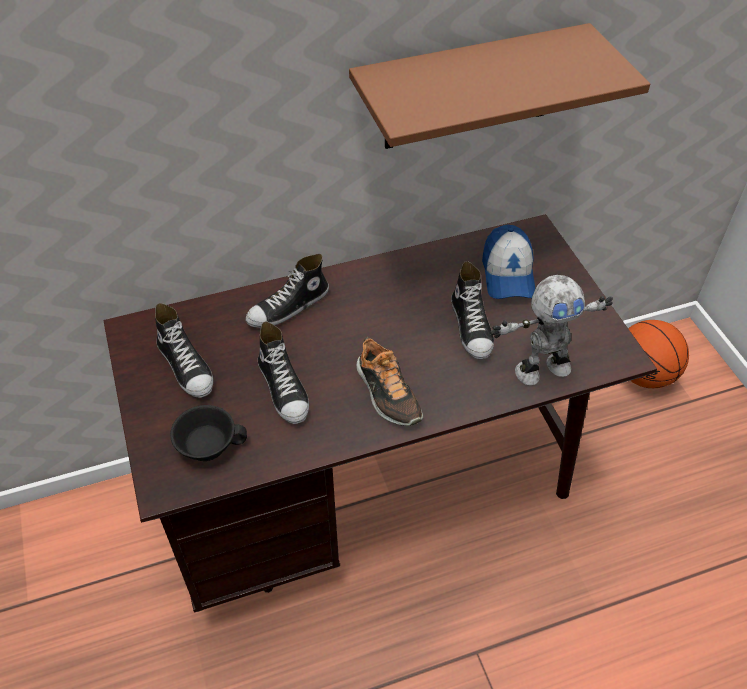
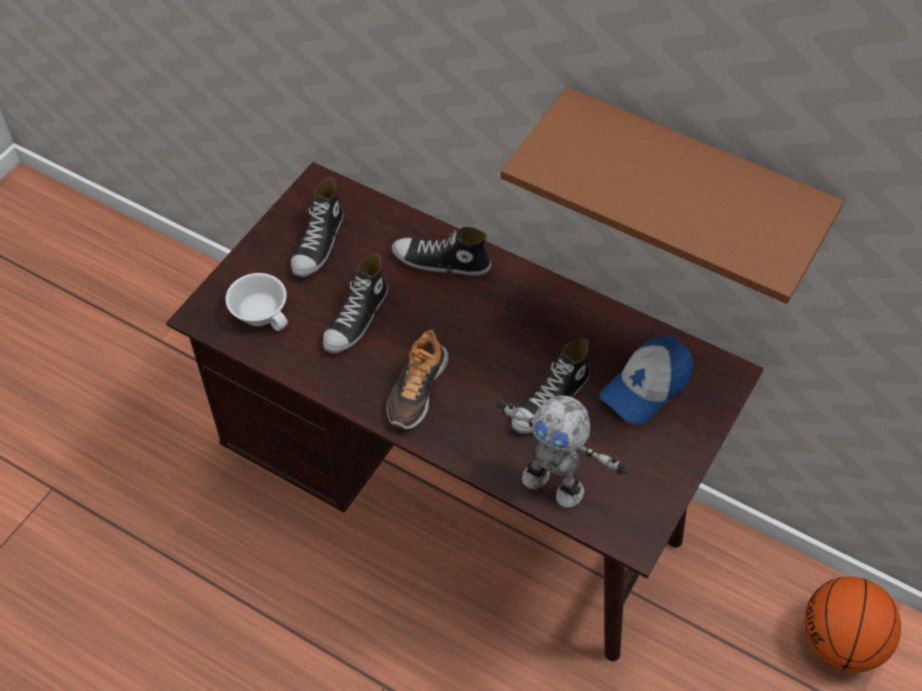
camera: 50 degrees right, 5 degrees up
(209, 443) = (262, 312): black cup -> white cup

